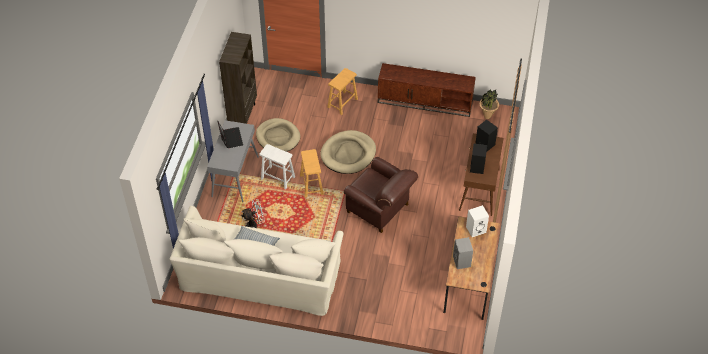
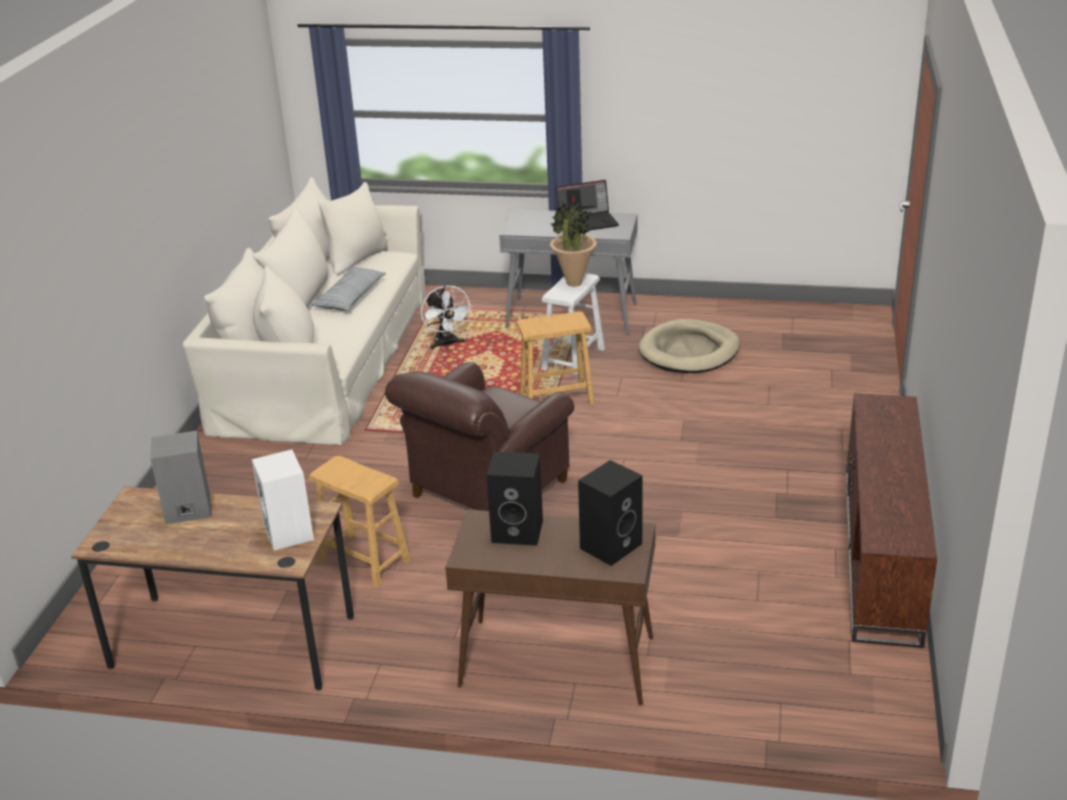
camera: 90 degrees right, 20 degrees down
(242, 115) = (742, 310): brown bookcase -> none
(342, 103) = (824, 423): brown stool -> brown stool (363, 560)
(348, 154) = (656, 440): beige dog bed -> none
(487, 116) = (865, 681): potted plant -> potted plant (574, 283)

